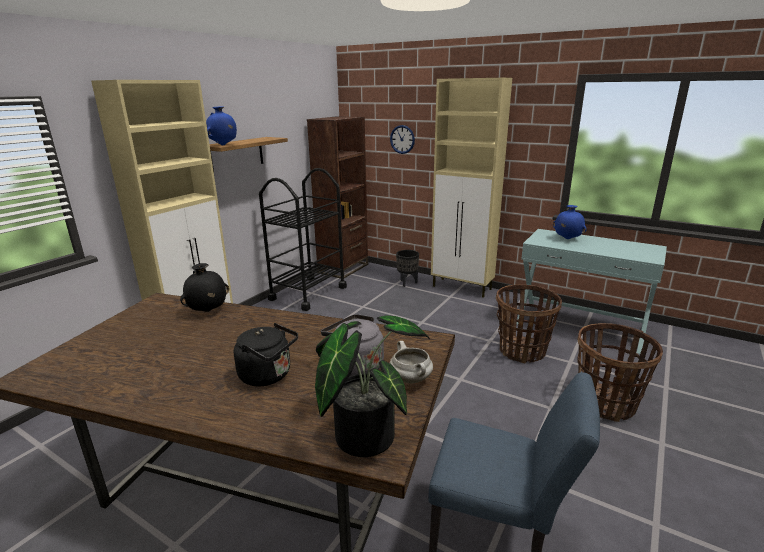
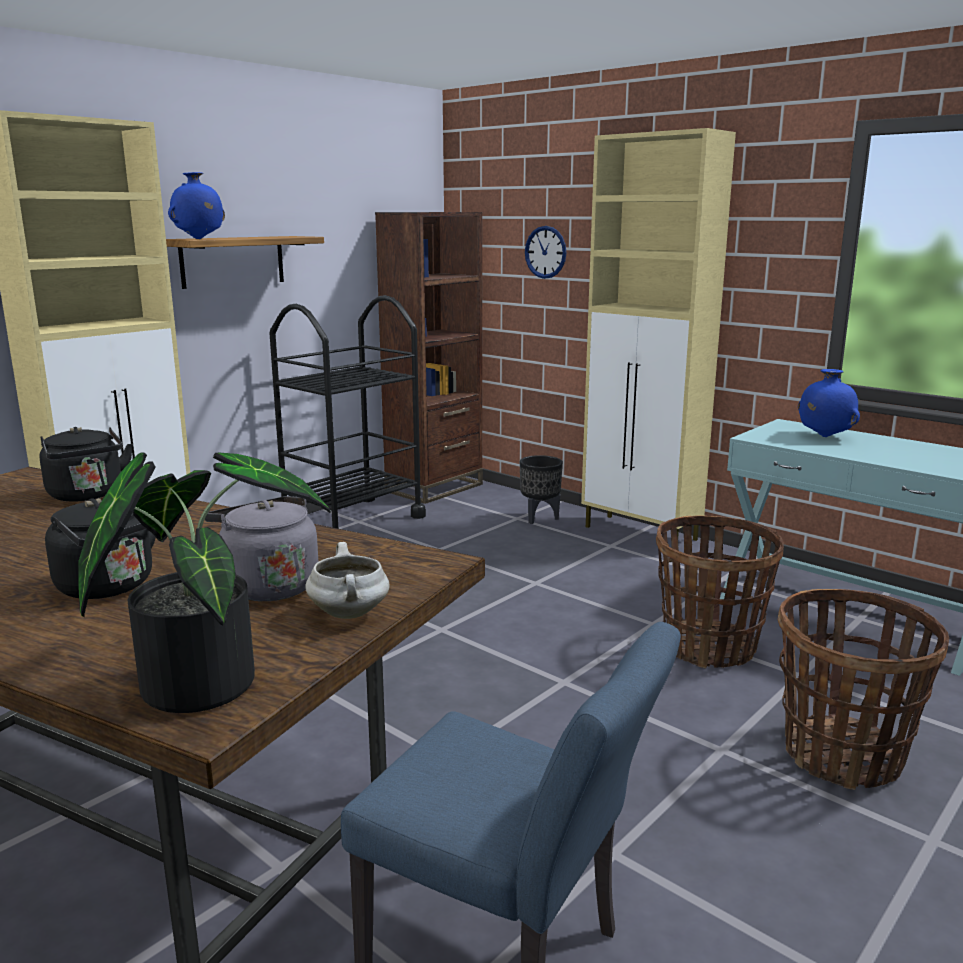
camera: 10 degrees right, 5 degrees down
(208, 311) = (87, 495): black vase -> black kettle

